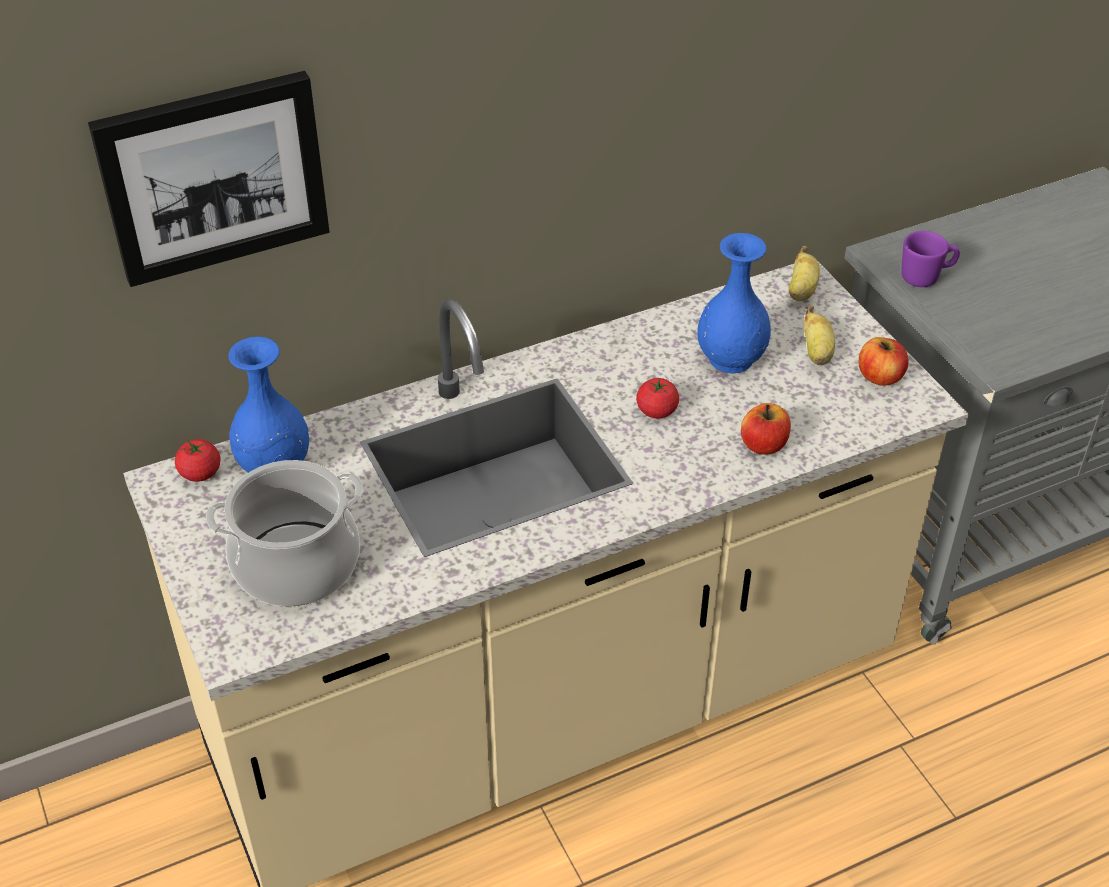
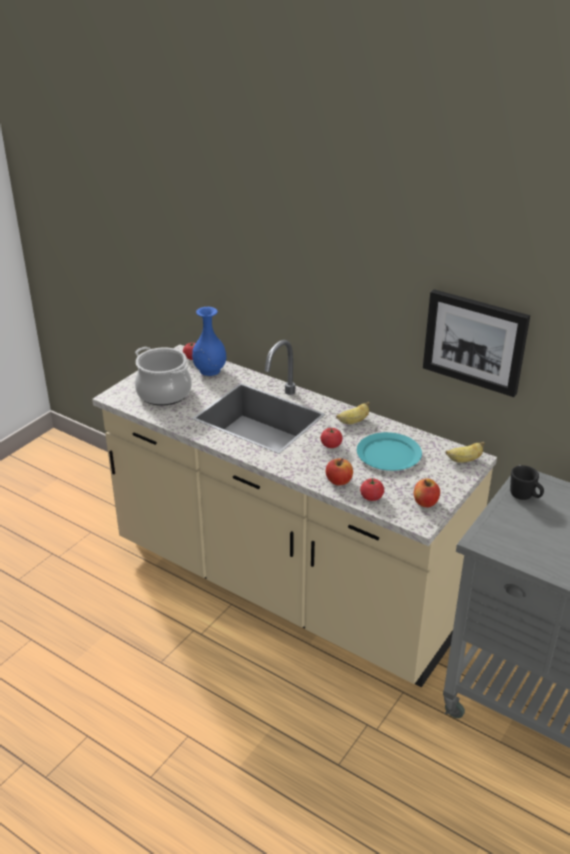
camera: 60 degrees right, 10 degrees down
(213, 176) = (227, 237): picture -> picture (475, 341)
(731, 358) = (389, 454): blue vase -> turquoise plate
(817, 352) = (422, 478): banana -> banana (353, 421)
(831, 427) = (371, 497): none -> tomato
(926, 277) = (525, 496): purple mug -> black mug

